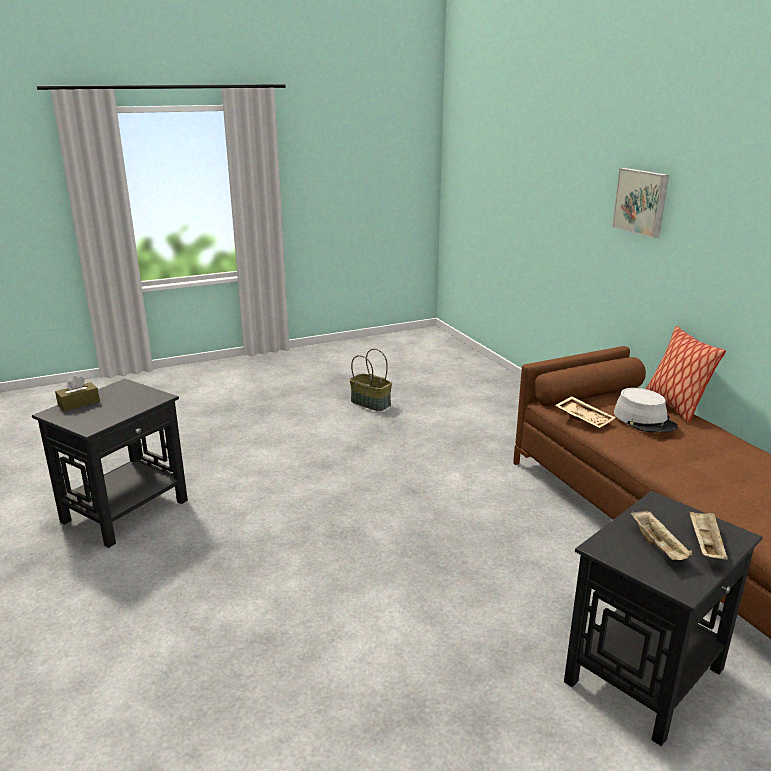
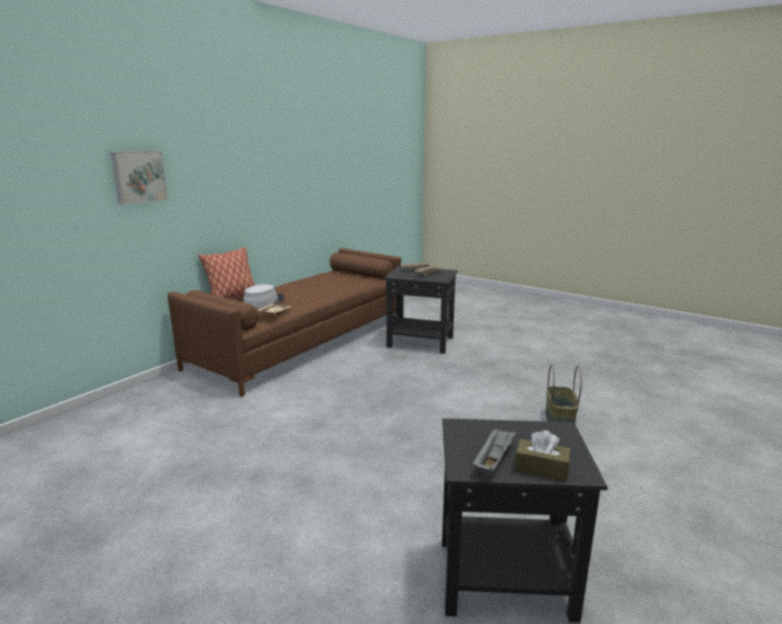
camera: 120 degrees left, 5 degrees down
(112, 394) = (493, 459): none -> grey tray
(371, 403) = (118, 508): basket -> basket (558, 420)

